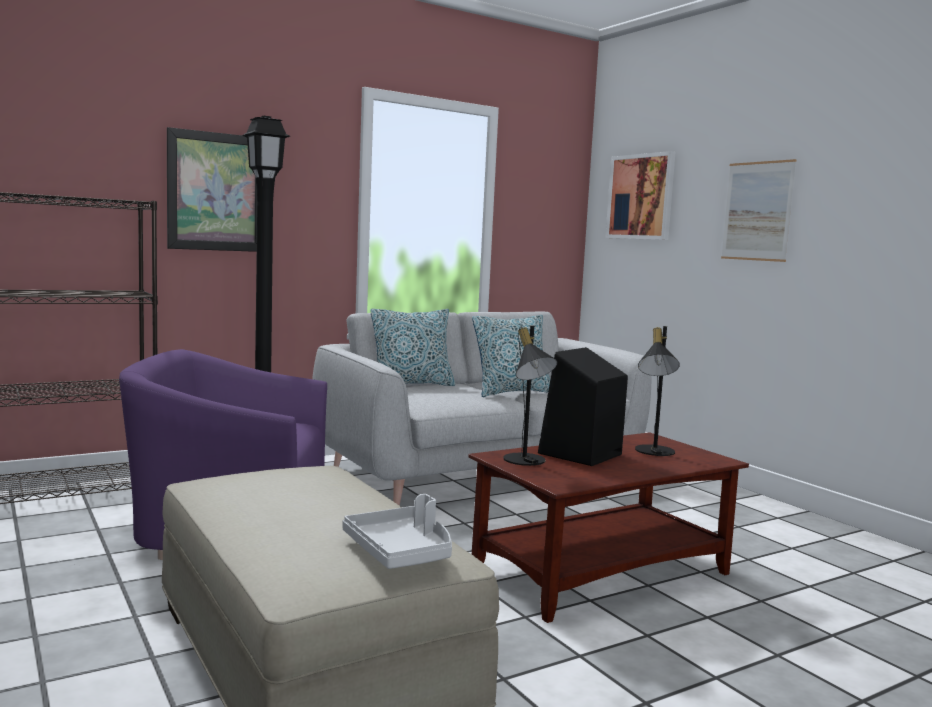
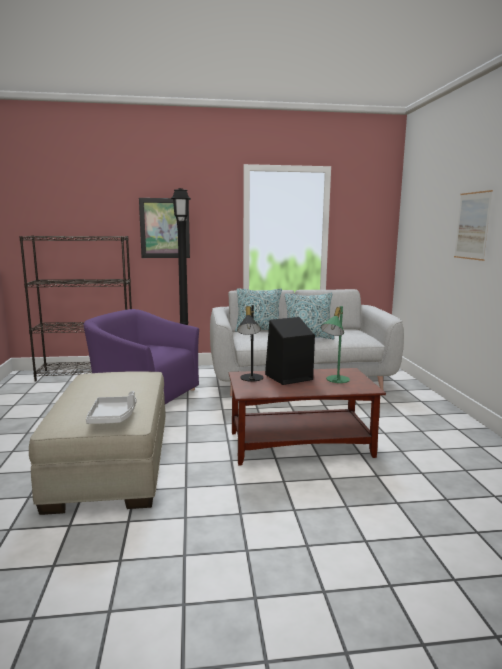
camera: 25 degrees right, 5 degrees up
(641, 197) = (420, 216): picture -> none
(653, 452) = (334, 380): black table lamp -> green table lamp

